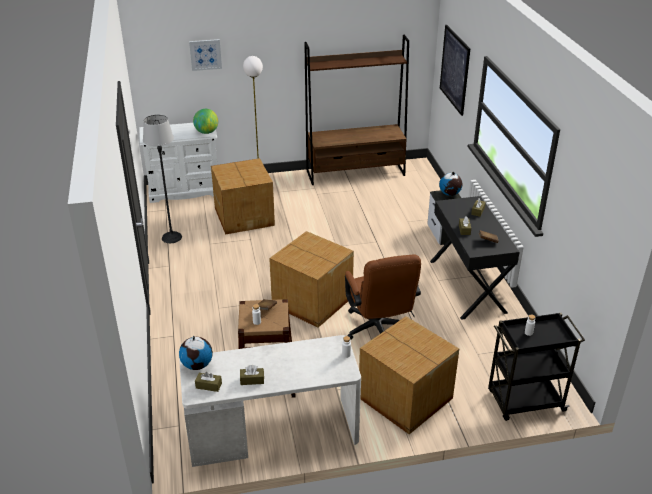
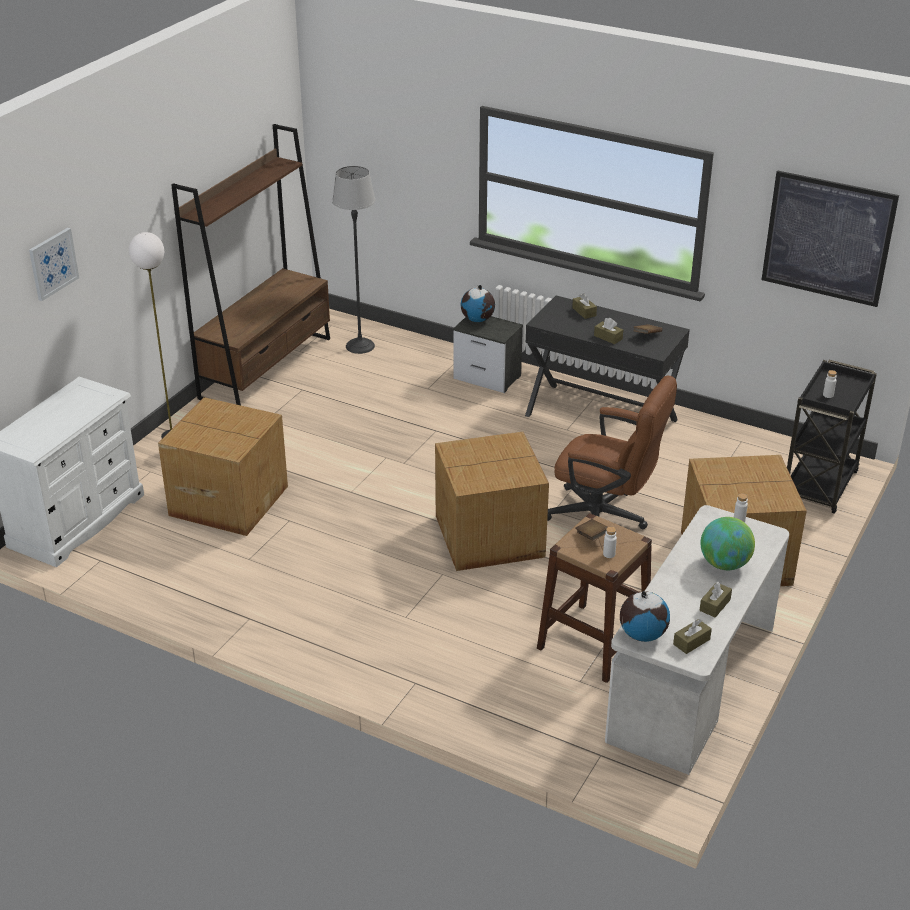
camera: 50 degrees left, 0 degrees up
(172, 237) = (182, 585): floor lamp -> floor lamp (360, 346)
(206, 132) = (104, 396): globe -> globe (724, 564)
(455, 69) = (384, 147): picture -> picture (828, 238)

